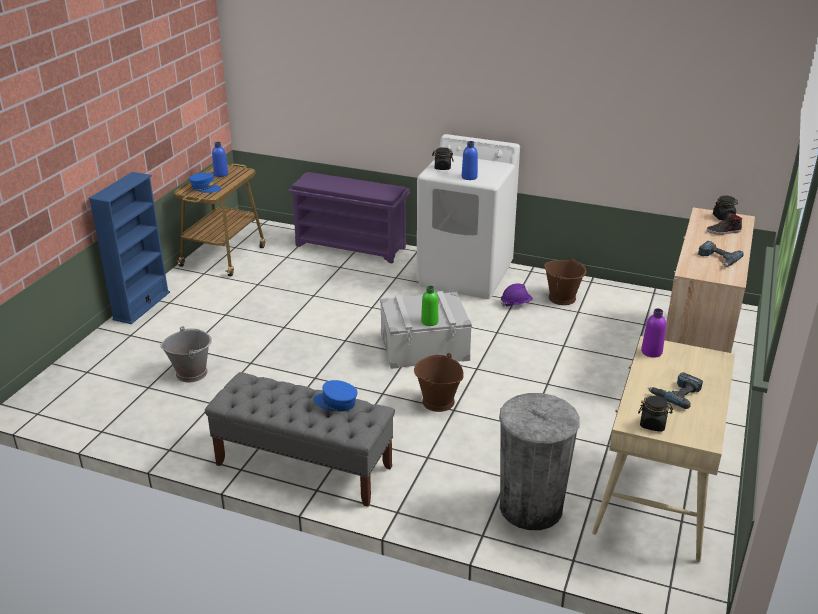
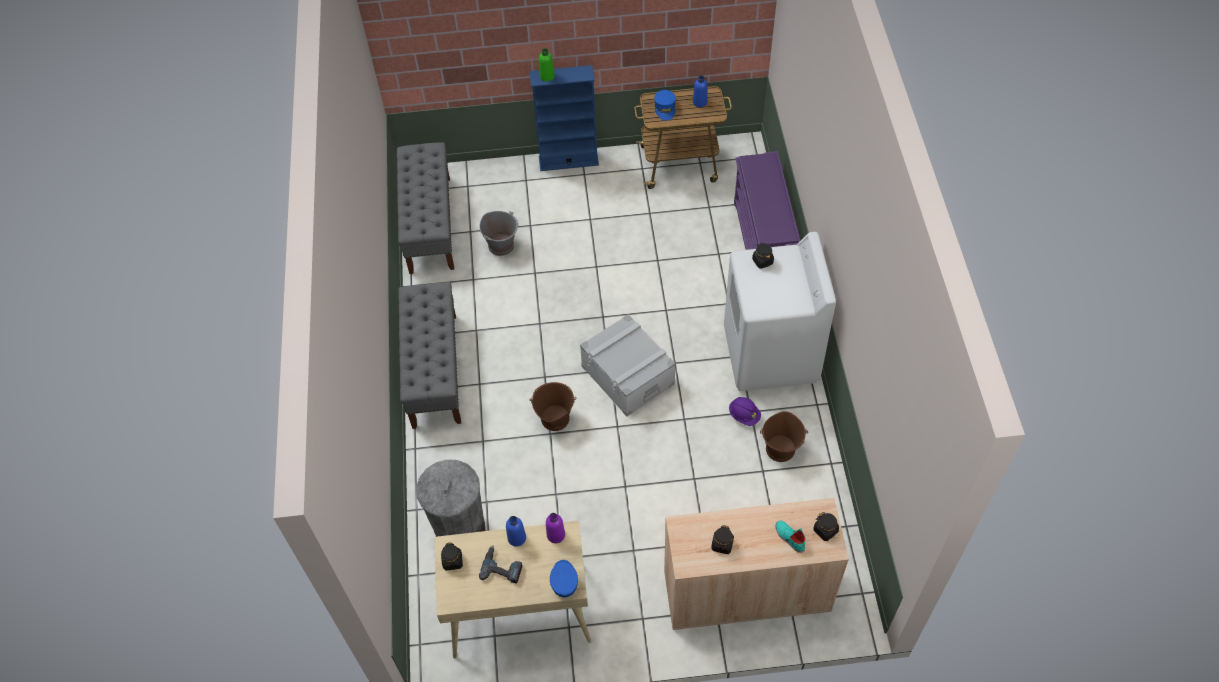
camera: 65 degrees right, 25 degrees up
(102, 412) = (430, 224): none -> grey bench
(336, 402) = (438, 357): blue cap -> blue cap (564, 580)
(429, 322) = (611, 364): green bottle -> green bottle (547, 76)
(469, 177) = (754, 290): blue bottle -> blue bottle (517, 538)
(718, 258) = (722, 544): power drill -> black jar
(724, 231) = (789, 537): black shoe -> turquoise shoe

